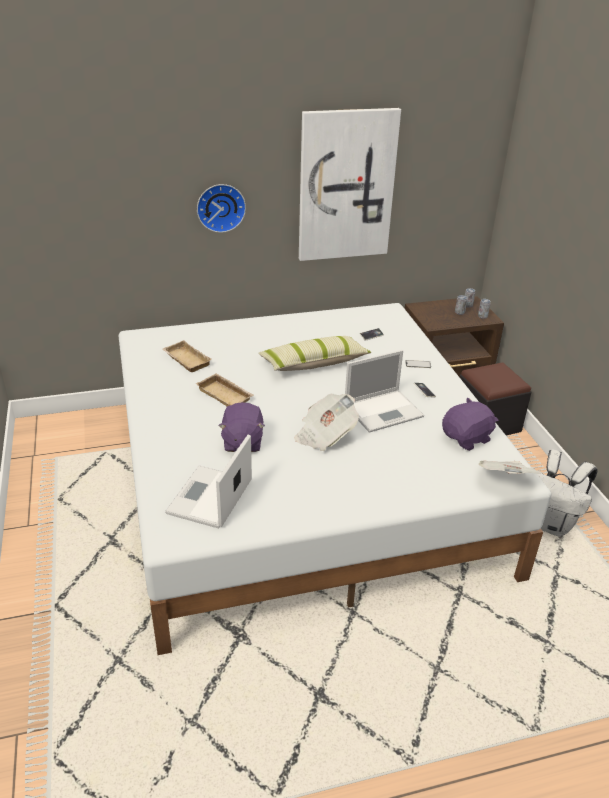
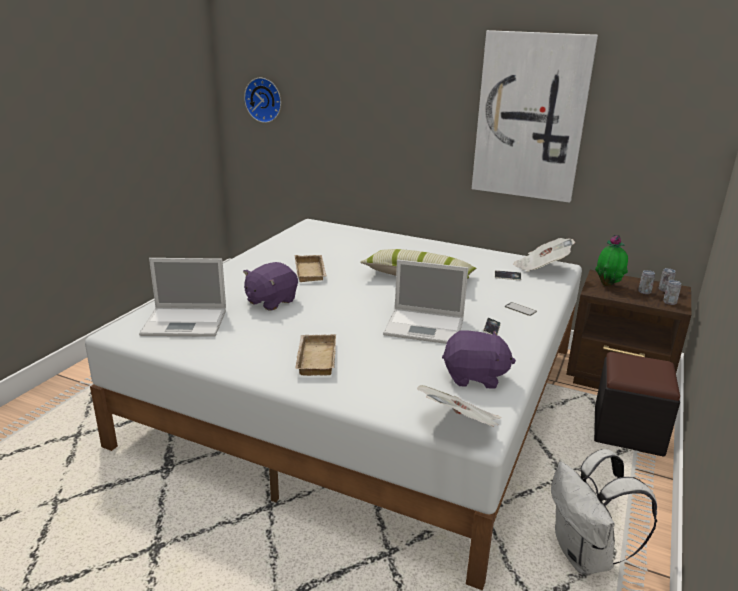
camera: 40 degrees right, 10 degrees down
(185, 360) = (320, 245): beige tray -> beige tray (314, 358)
(209, 498) = (186, 322): laptop -> laptop turned 150 degrees counterclockwise
(220, 207) = (403, 119): wall clock -> wall clock (264, 100)
(325, 435) = (341, 322): newspaper -> newspaper (541, 268)
(433, 315) = (608, 285): none -> potted plant

